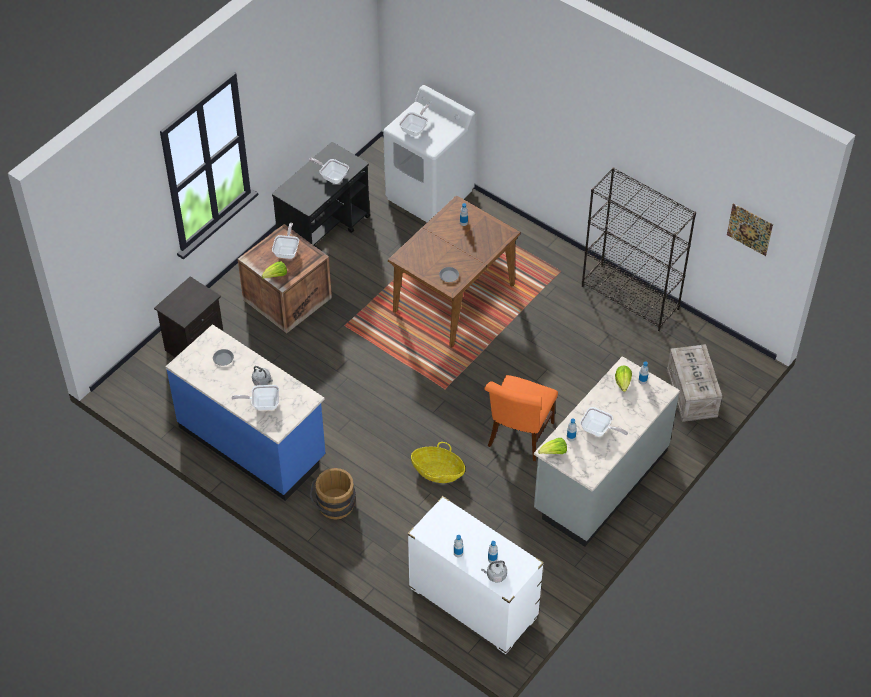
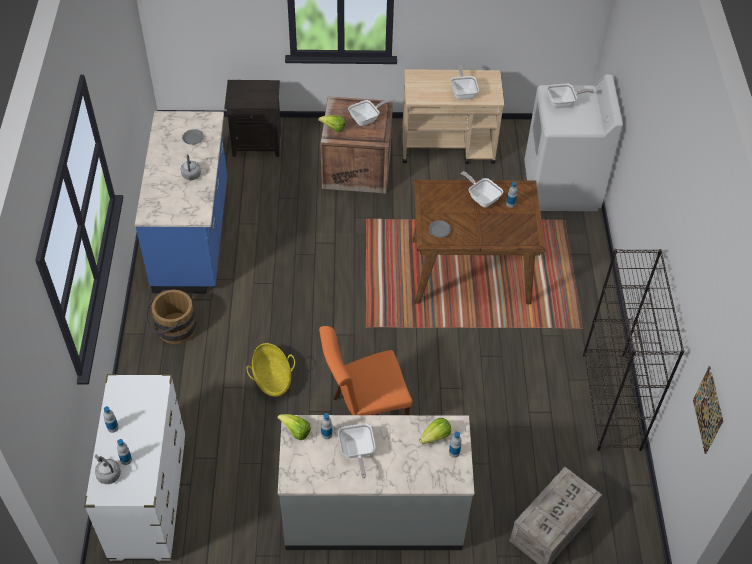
camera: 50 degrees right, 0 degrees up
(262, 404) = (167, 190): frying pan -> frying pan (482, 198)
(324, 231) = (448, 147): black cart -> beige cart

